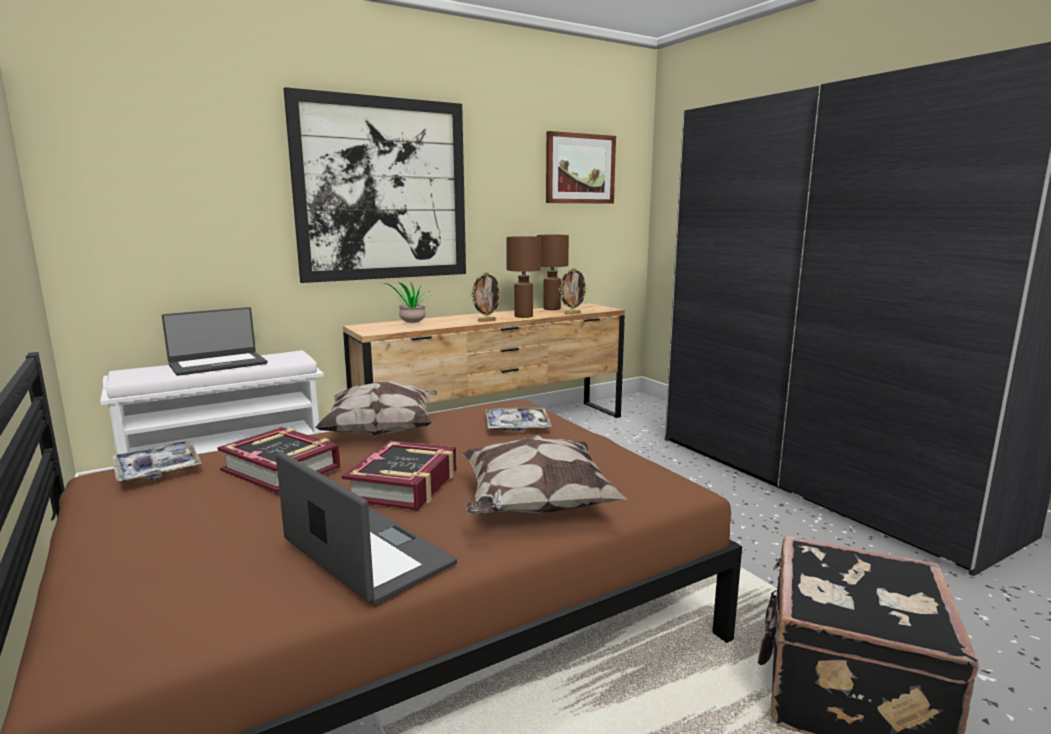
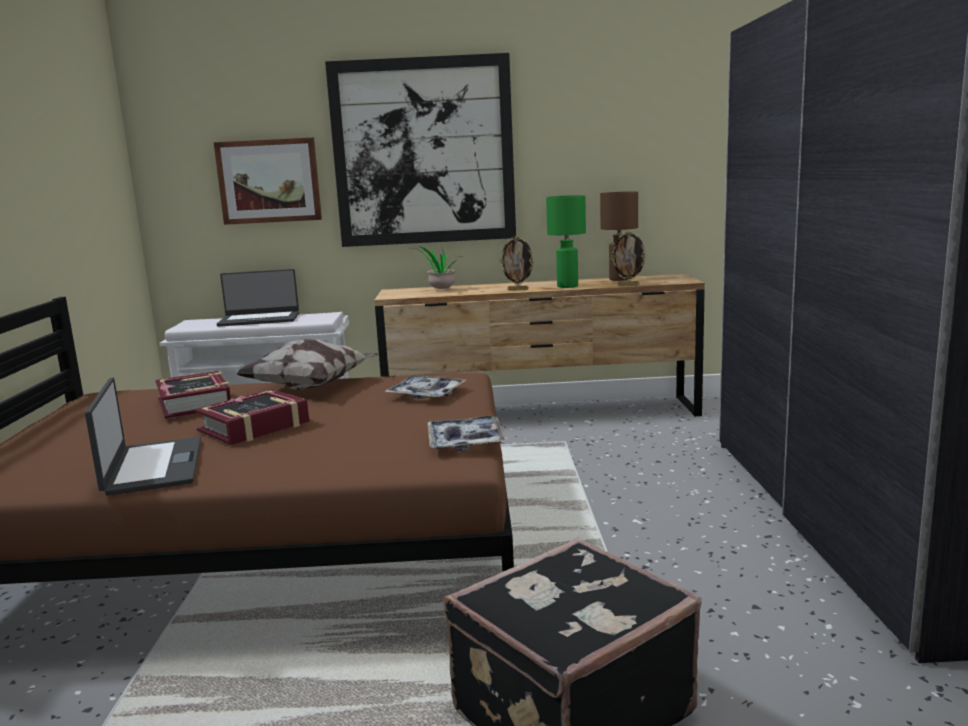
camera: 30 degrees right, 0 degrees up
(157, 470) = (126, 394): tray -> tray (465, 442)
(523, 316) = (567, 286): brown table lamp -> green table lamp
(534, 506) = (318, 457): pillow -> none
(580, 169) = (669, 110): picture -> picture (269, 181)

